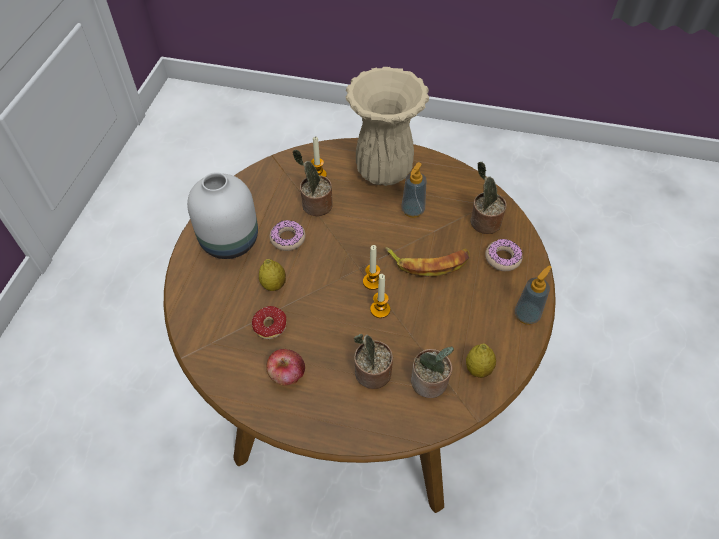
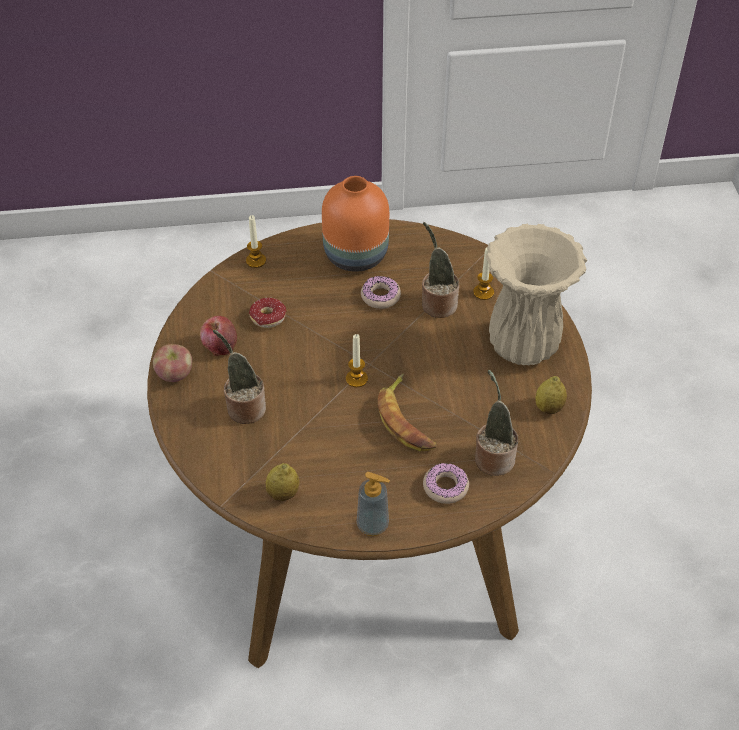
camera: 70 degrees right, 5 degrees down
(230, 242) = (354, 256): white vase -> orange vase
(273, 285) = (317, 304): lemon -> lemon (549, 408)
(305, 423) = (175, 375): none -> apple
(380, 309) = (323, 394): candle -> candle (256, 261)
(412, 210) = (476, 387): soap dispenser -> none
(430, 383) = (250, 457): potted plant -> none

